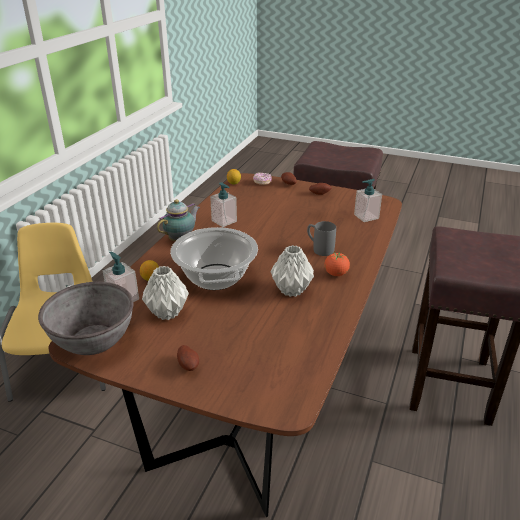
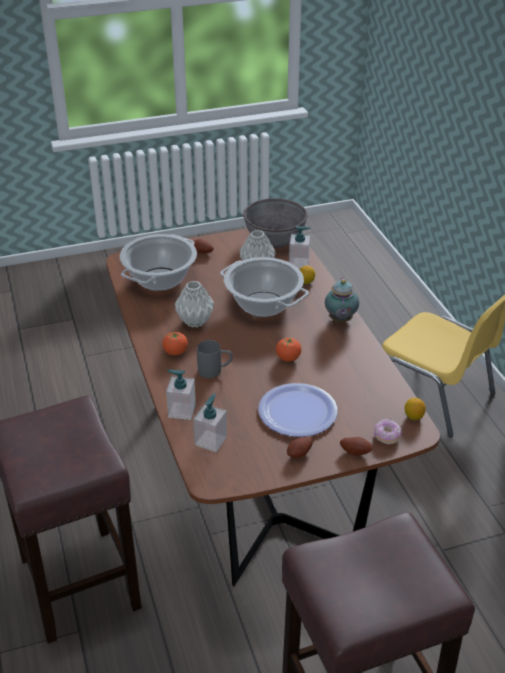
camera: 140 degrees right, 5 degrees up
(224, 221) = (338, 358): soap dispenser -> soap dispenser (181, 411)
(257, 234) = (288, 358): none -> tomato
(275, 353) = (160, 279): none -> cooking pot
(294, 208) = (298, 411): none -> plate

